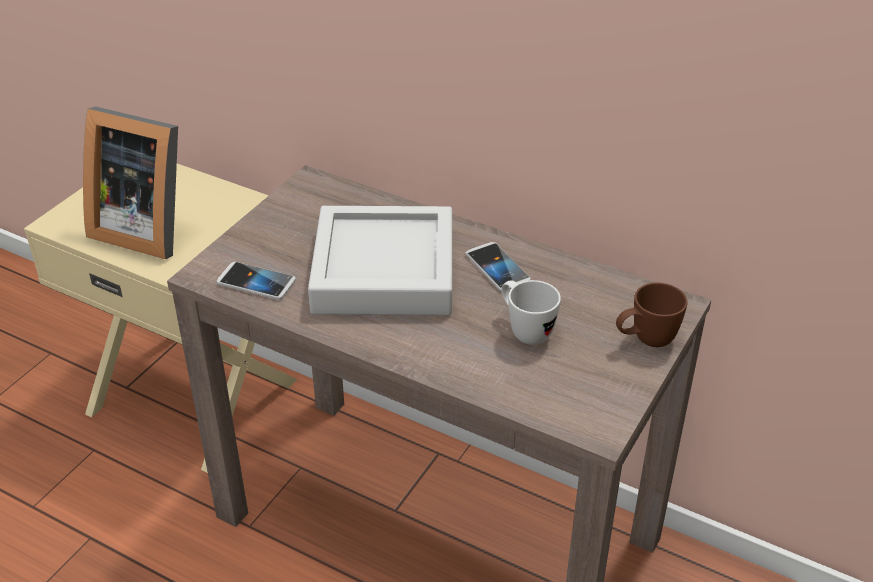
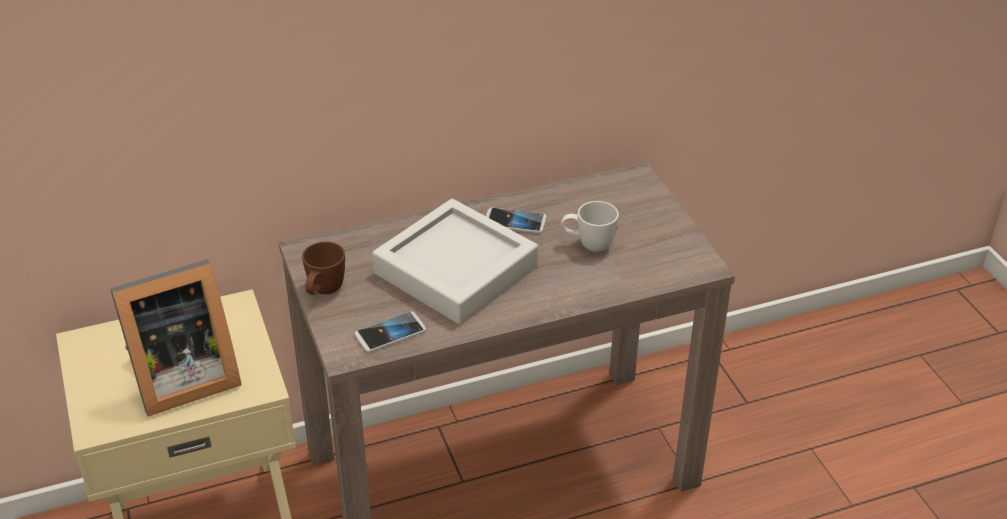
camera: 50 degrees left, 0 degrees up
(645, 340) = (652, 206): brown mug -> brown mug (323, 292)

